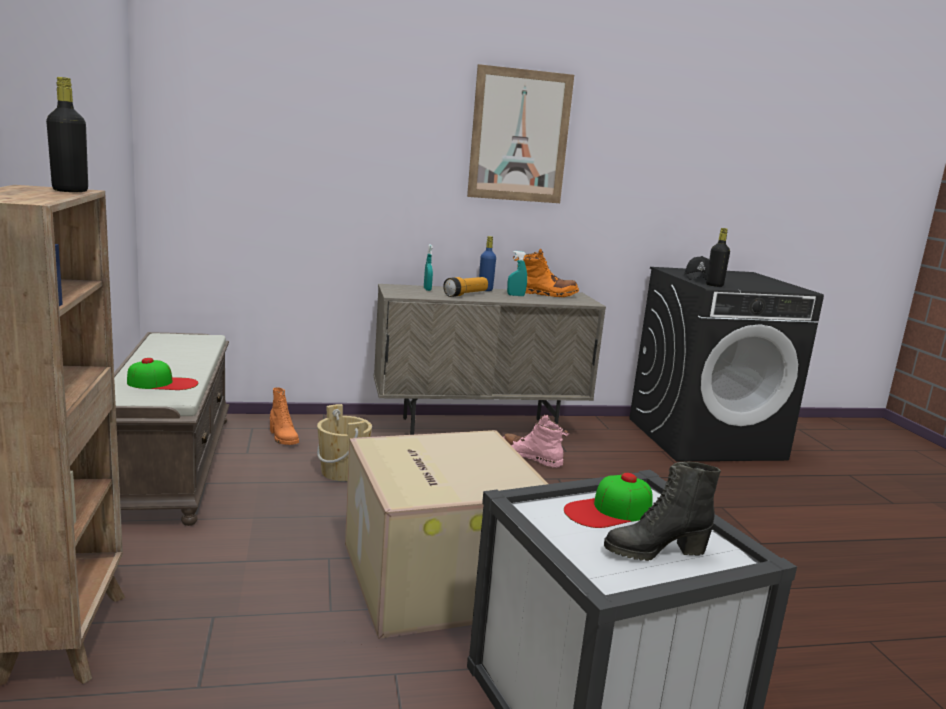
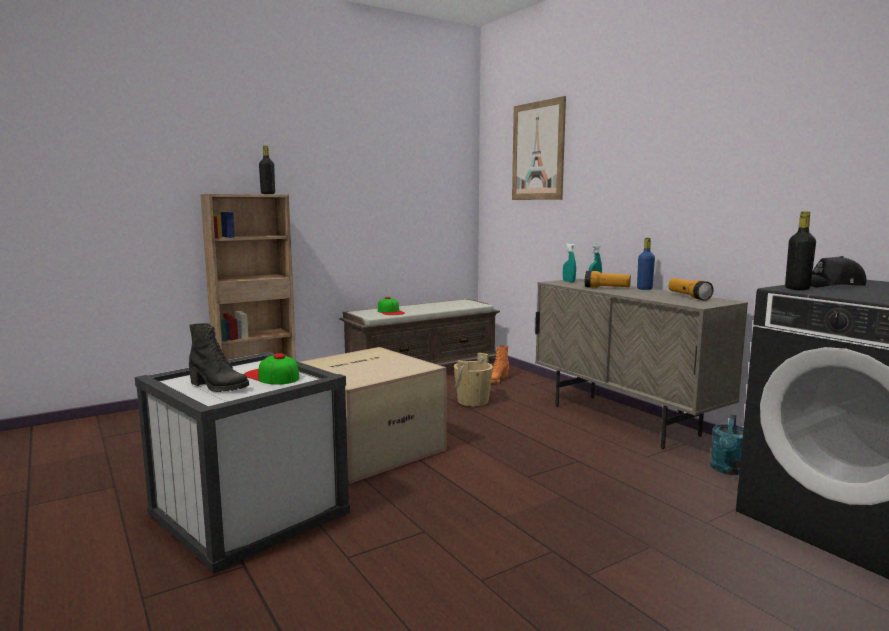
camera: 70 degrees right, 5 degrees down
(516, 295) = (650, 293): turquoise spray bottle -> turquoise spray bottle (568, 281)
(519, 136) = (688, 140): picture -> picture (538, 151)
(531, 457) = (603, 445): pink boot -> none
(544, 294) = (688, 297): orange boot -> flashlight
(608, 437) = (728, 470): none -> turquoise watering can
(654, 551) = (218, 387): black boot -> black boot turned 150 degrees clockwise

